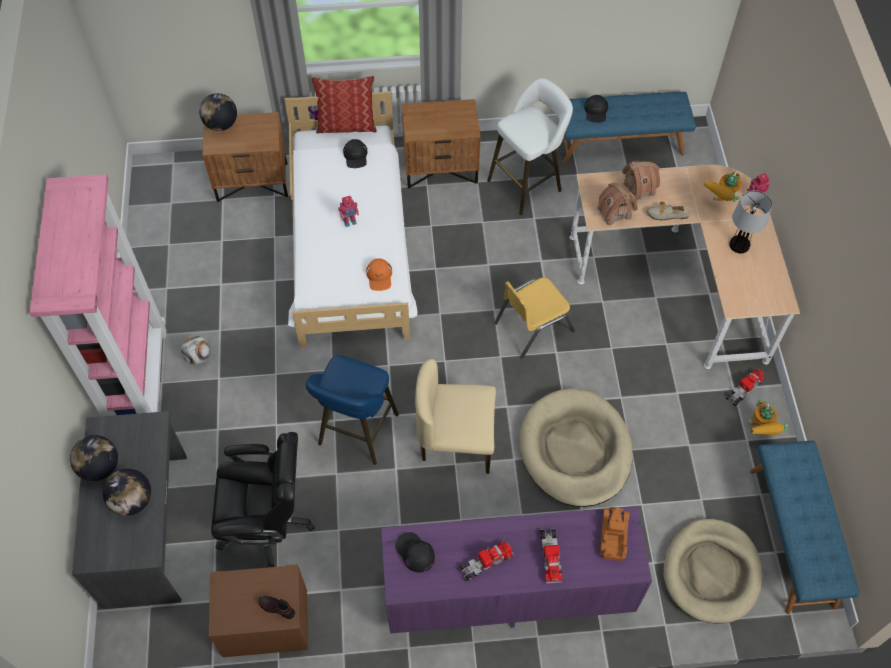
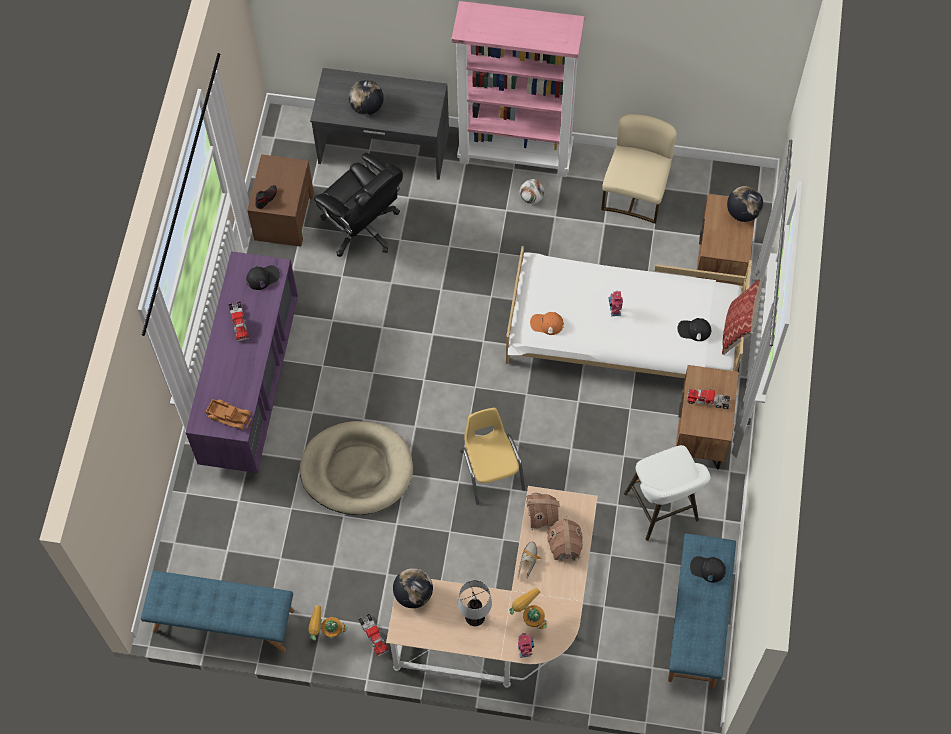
camera: 105 degrees right, 5 degrees up
(100, 467) = (401, 89): globe -> globe (413, 594)
(267, 524) = (362, 227): black office chair -> black office chair turned 60 degrees counterclockwise
(356, 433) = (423, 304): blue stool -> none
(456, 441) = (393, 378): beige chair -> beige chair (635, 193)
(550, 557) = (228, 367): toy truck -> toy truck (708, 400)
(711, 572) = (215, 543): beige dog bed -> none

